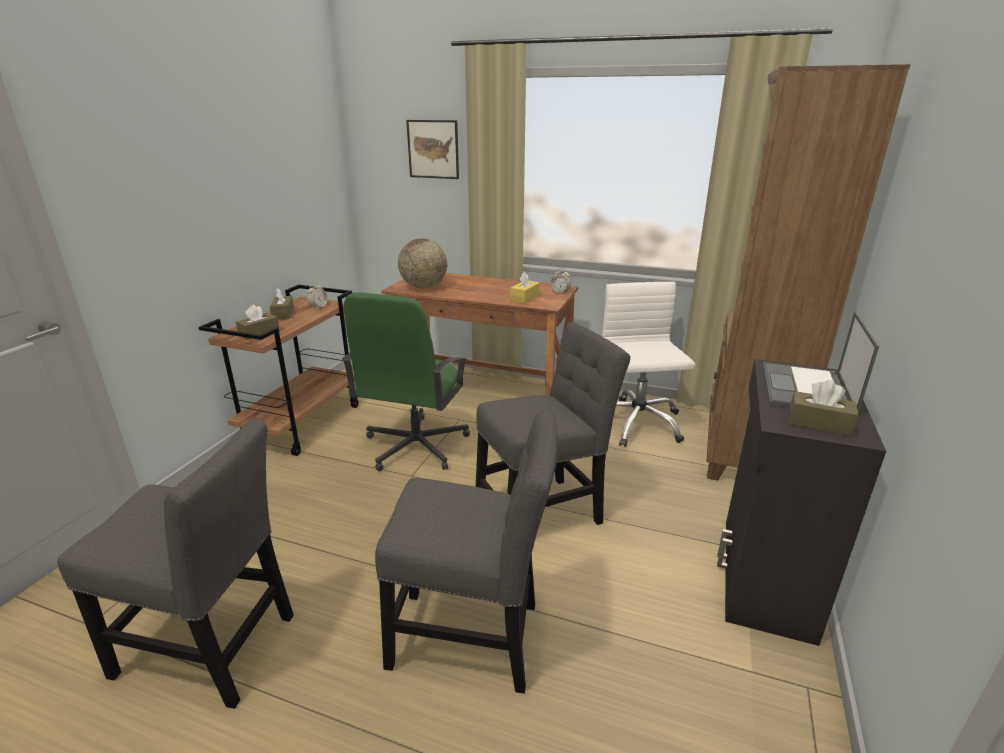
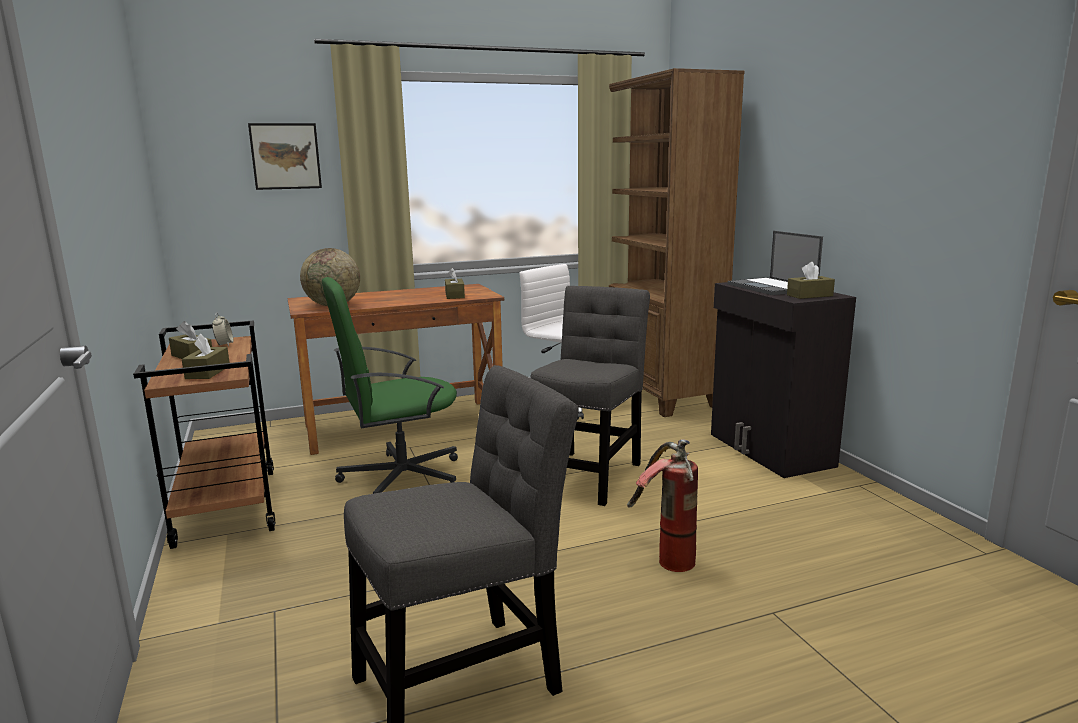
camera: 40 degrees left, 10 degrees down
(415, 446) = (400, 478): green office chair -> green office chair turned 90 degrees clockwise
(473, 638) = (663, 557): grey chair -> fire extinguisher
(524, 298) = (454, 295): yellow tissue box -> brown tissue box
(560, 292) = (475, 288): alarm clock -> none

